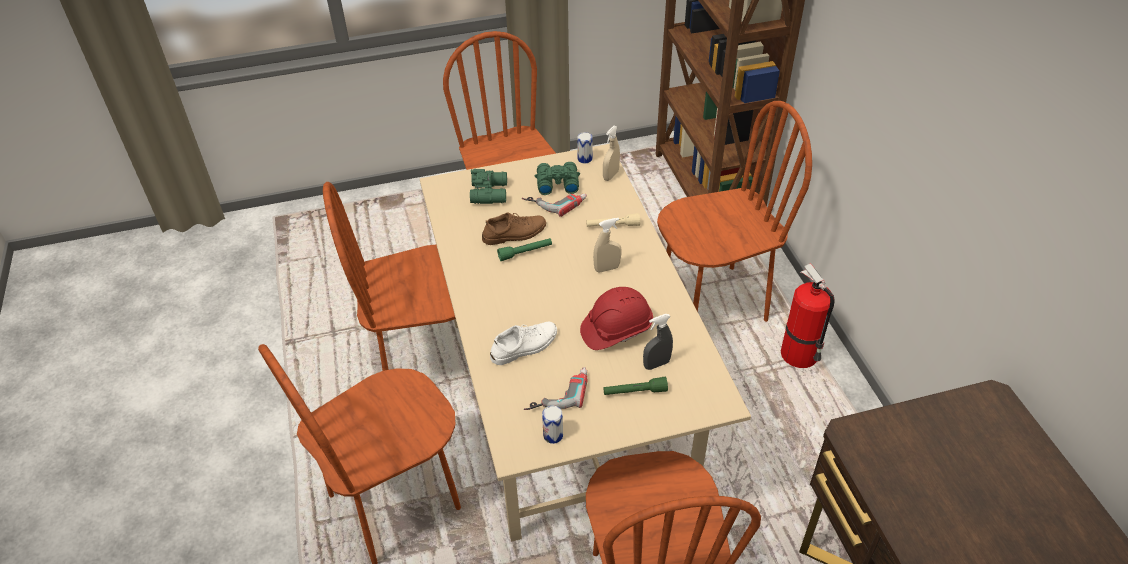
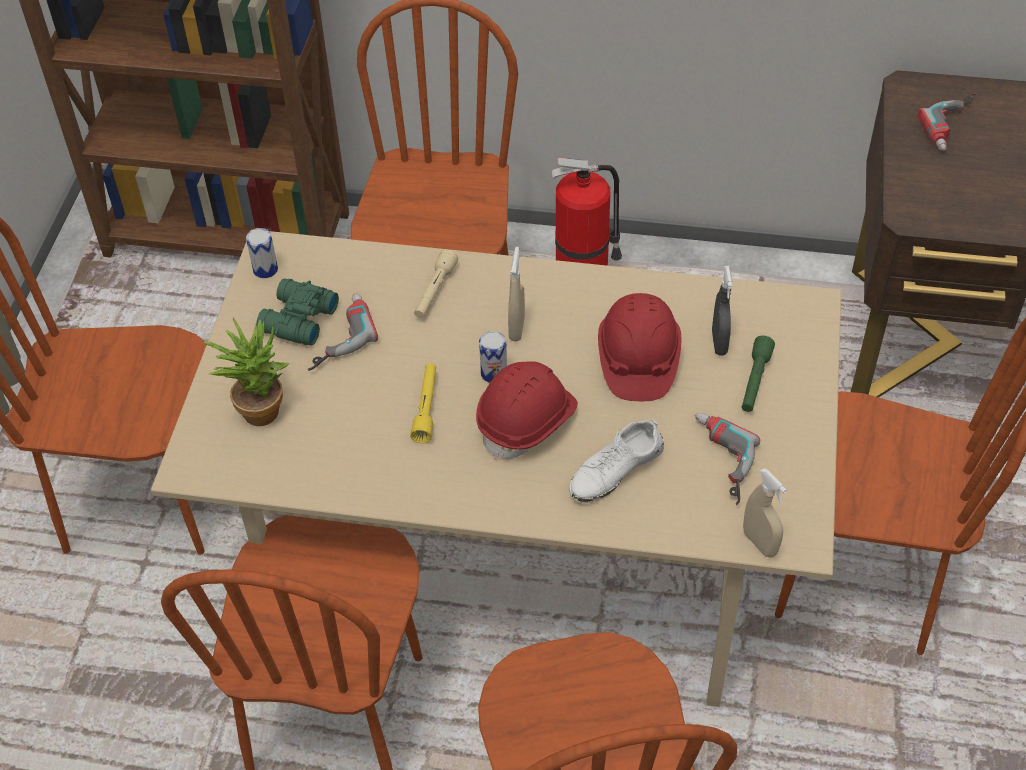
camera: 65 degrees left, 5 degrees up
(490, 192) = (259, 406): green binoculars -> potted plant
(514, 233) = (376, 407): brown shoe -> none
(524, 346) = (615, 470): white shoe -> white shoe turned 120 degrees counterclockwise
(525, 253) = (426, 408): green flashlight -> yellow flashlight
(539, 296) = (527, 421): none -> red hard hat
(553, 435) = (788, 490): can -> can (494, 373)
(610, 175) = (325, 254): beige spray bottle -> beige spray bottle (759, 543)
(975, 438) = (956, 127): none -> power drill

